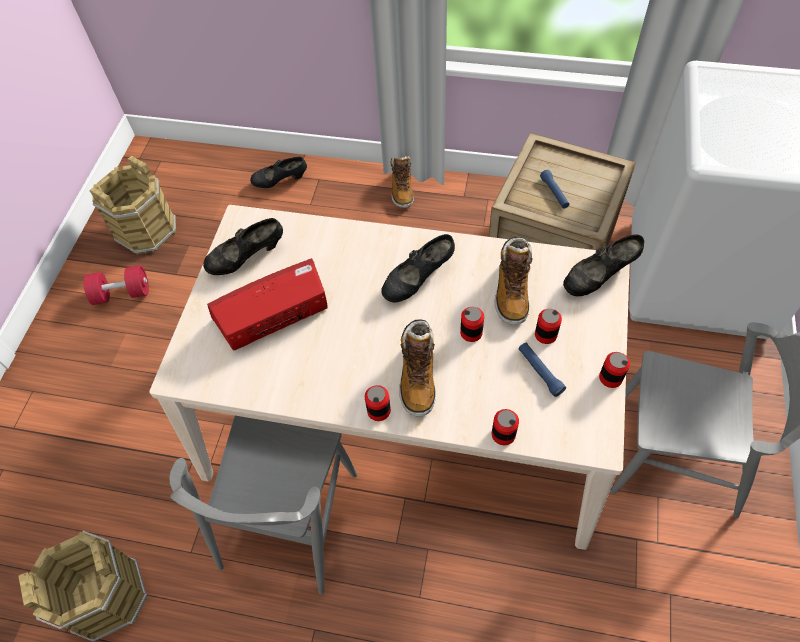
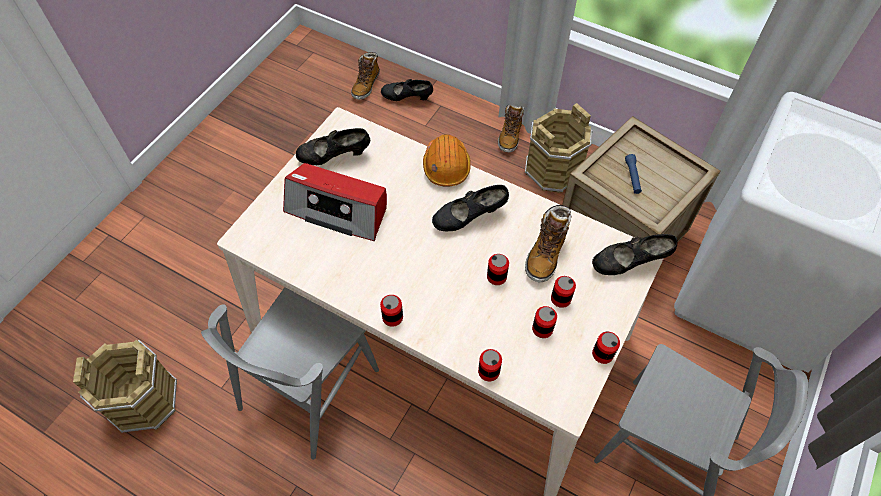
camera: 15 degrees right, 0 degrees up
(122, 293) = (242, 157): red dumbbell -> none
(147, 231) = (281, 109): brown bucket -> brown bucket (553, 170)
(273, 313) = (338, 209): radio -> radio turned 150 degrees counterclockwise
(372, 233) = (446, 166): none -> orange hard hat
(418, 378) = (436, 301): boot -> boot (366, 85)
(540, 372) = (542, 329): blue flashlight -> can

